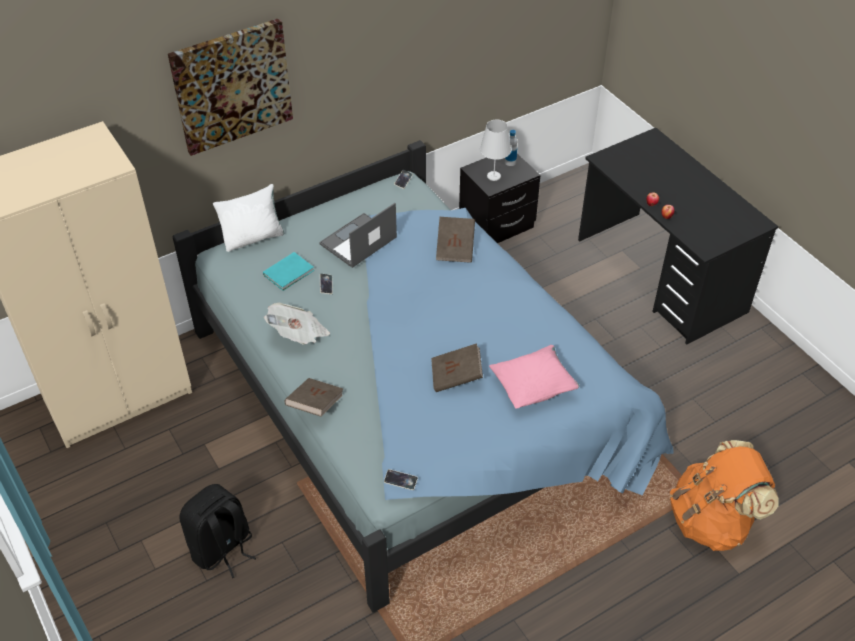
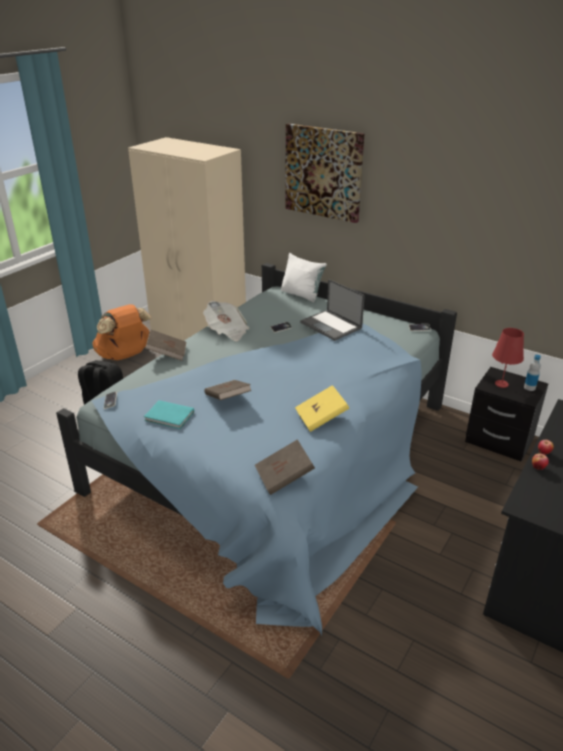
camera: 65 degrees right, 15 degrees down
(290, 272) = (281, 314): turquoise book -> turquoise book (170, 417)
(358, 241) = (331, 325): laptop -> laptop turned 150 degrees counterclockwise
(455, 248) = (366, 365): brown book -> brown book (284, 477)
(494, 176) = (501, 384): white table lamp -> red table lamp
(529, 317) = (321, 418): none -> yellow book
(533, 387) = (241, 440): pink pillow -> none
(712, 520) = (260, 701): orange backpack -> orange backpack (125, 355)

